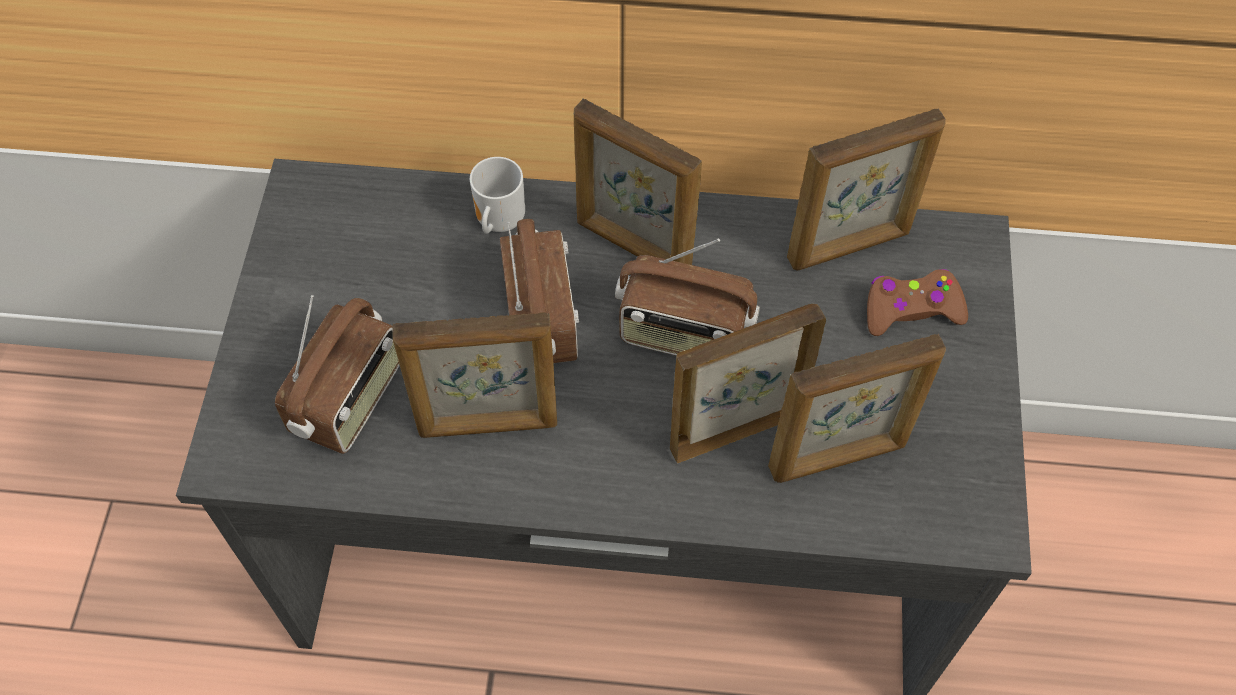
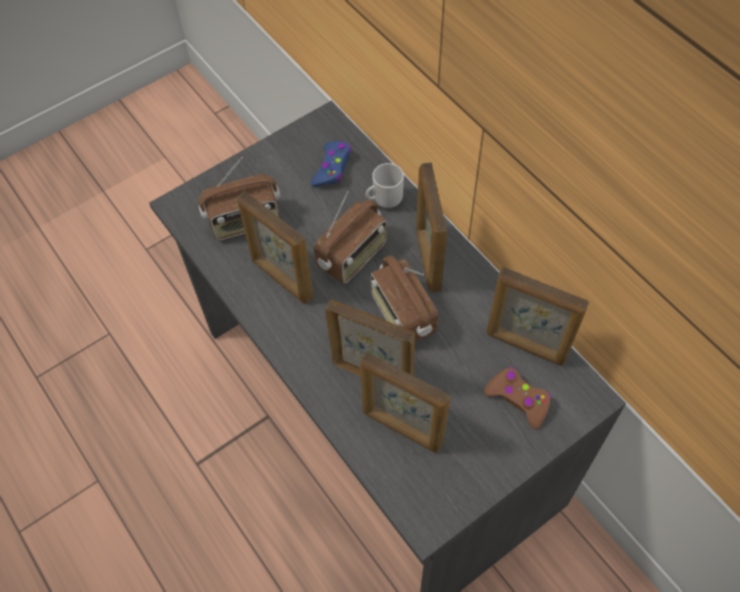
camera: 50 degrees right, 0 degrees up
(382, 238) = (332, 168): none -> blue game controller

